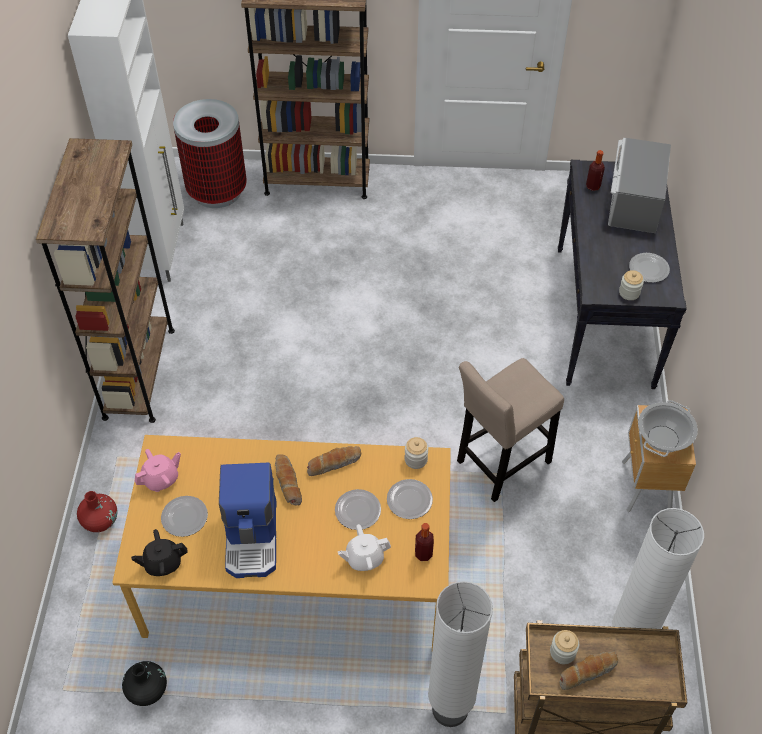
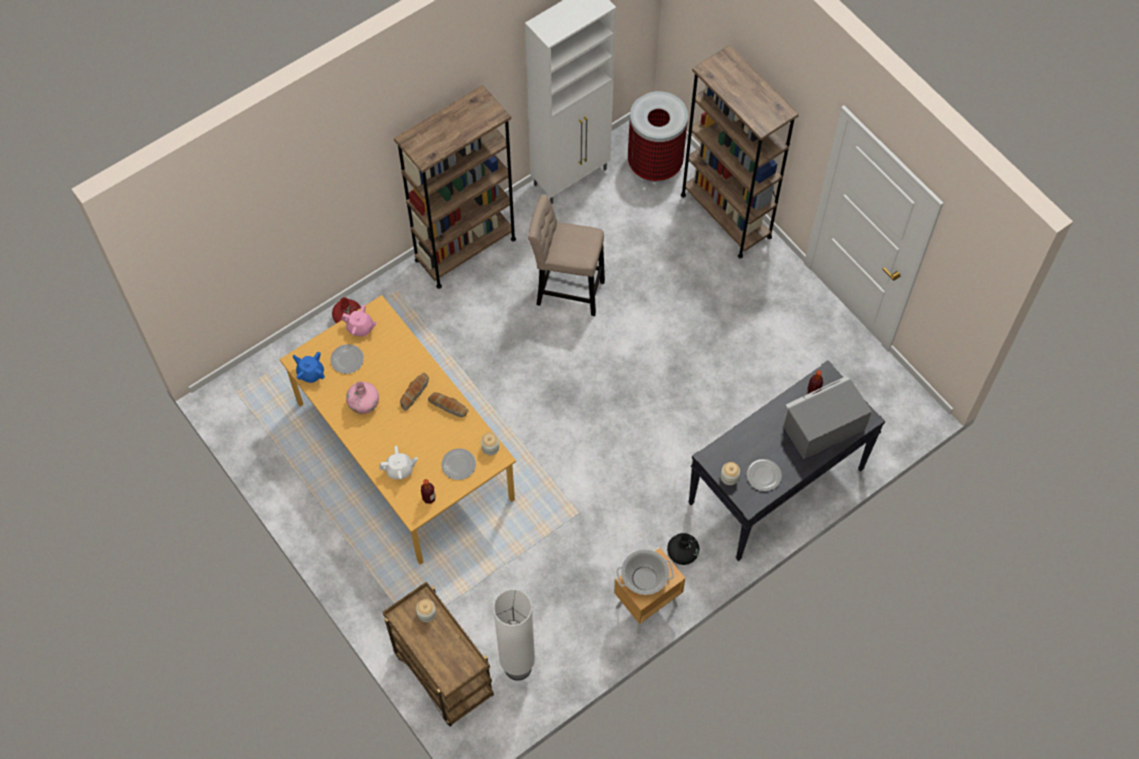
camera: 50 degrees right, 10 degrees up
(147, 690) = (270, 433): black vase -> black vase (682, 554)
(163, 563) = (310, 373): black teapot -> blue teapot
(253, 537) = (364, 404): coffee machine -> pink vase
(358, 510) = (428, 443): plate -> none
(364, 558) = (400, 470): white teapot -> white teapot turned 135 degrees clockwise
(450, 709) = (390, 597): white floor lamp -> none
(500, 465) = (585, 507): beige stool -> beige stool (566, 290)
(587, 672) = (425, 634): bread -> none

